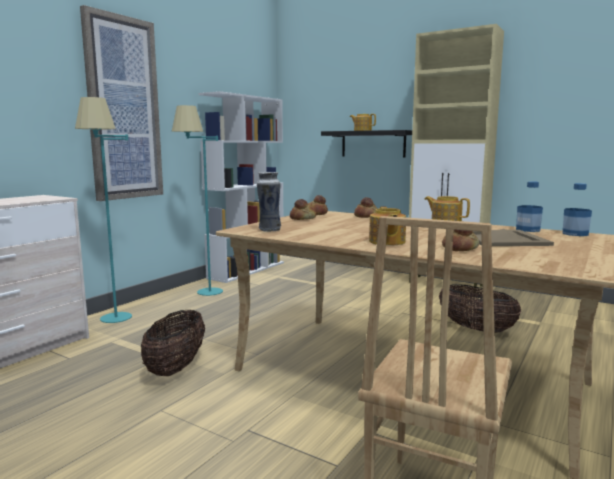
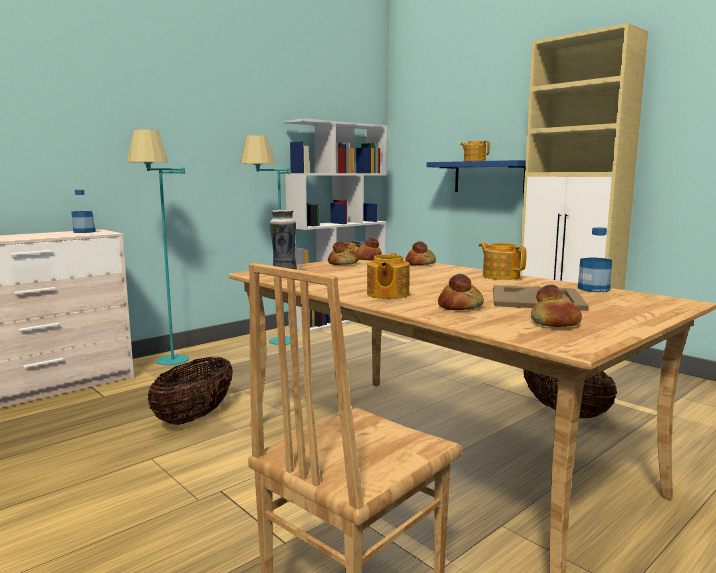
camera: 15 degrees right, 0 degrees up
(123, 109) = (193, 141): picture -> none
(373, 144) = (489, 177): black shelf -> blue shelf
(549, 257) = (554, 324): none -> bread
(575, 234) = (649, 297): bottle -> bottle (84, 232)

